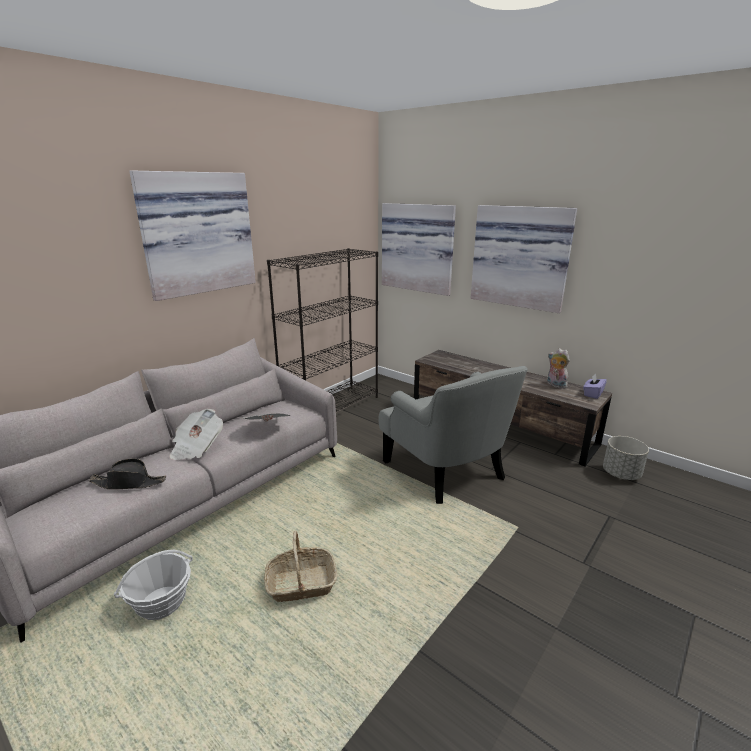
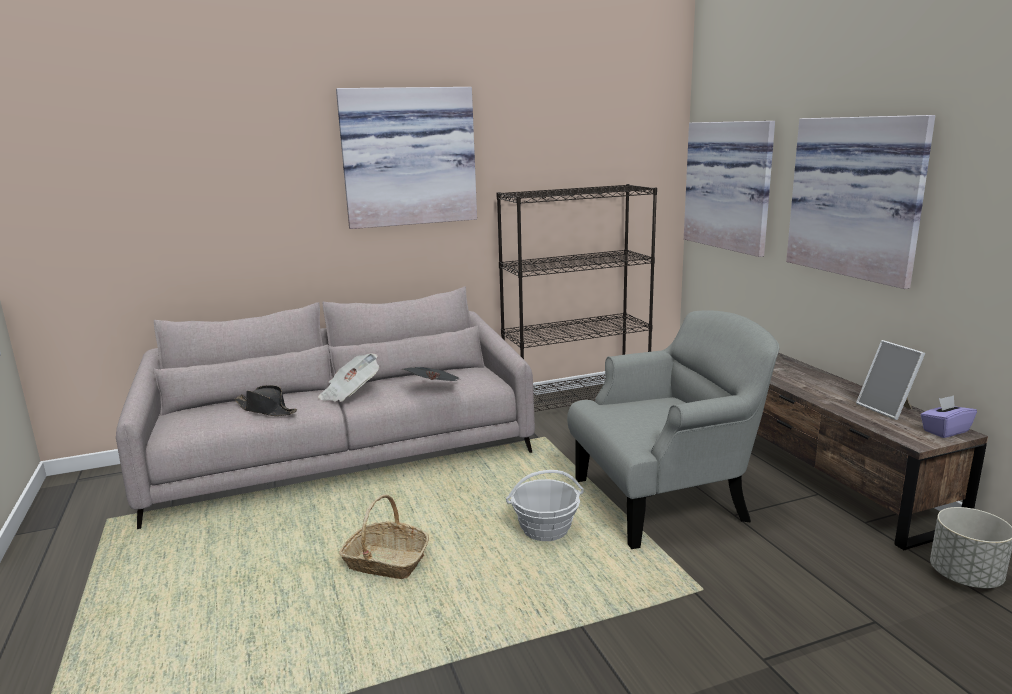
camera: 30 degrees right, 5 degrees down
(161, 603) = (254, 536): basket -> basket (545, 530)
(446, 470) = (664, 500): grey armchair -> grey armchair turned 105 degrees counterclockwise
(555, 385) = (887, 409): plush toy -> picture frame

